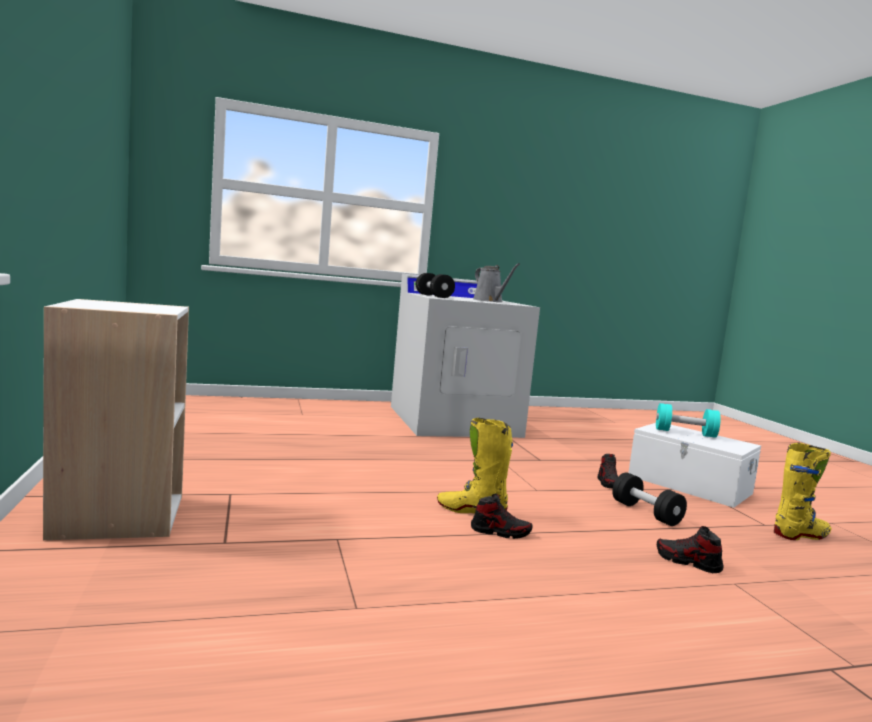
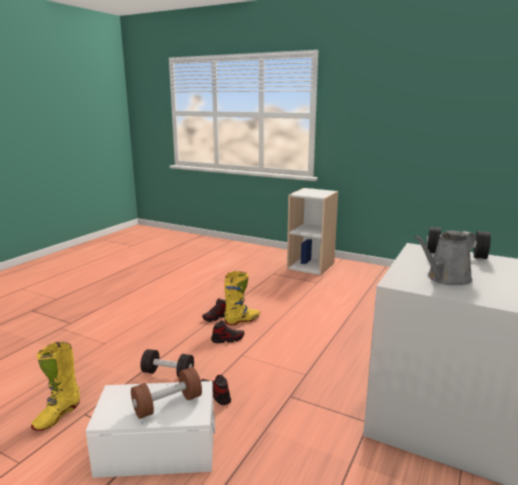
camera: 135 degrees right, 10 degrees up
(489, 301) = (446, 279): grey watering can -> grey watering can turned 45 degrees counterclockwise
(685, 433) = (167, 404): turquoise dumbbell -> brown dumbbell
(688, 562) = (129, 345): shoe -> shoe (227, 339)

